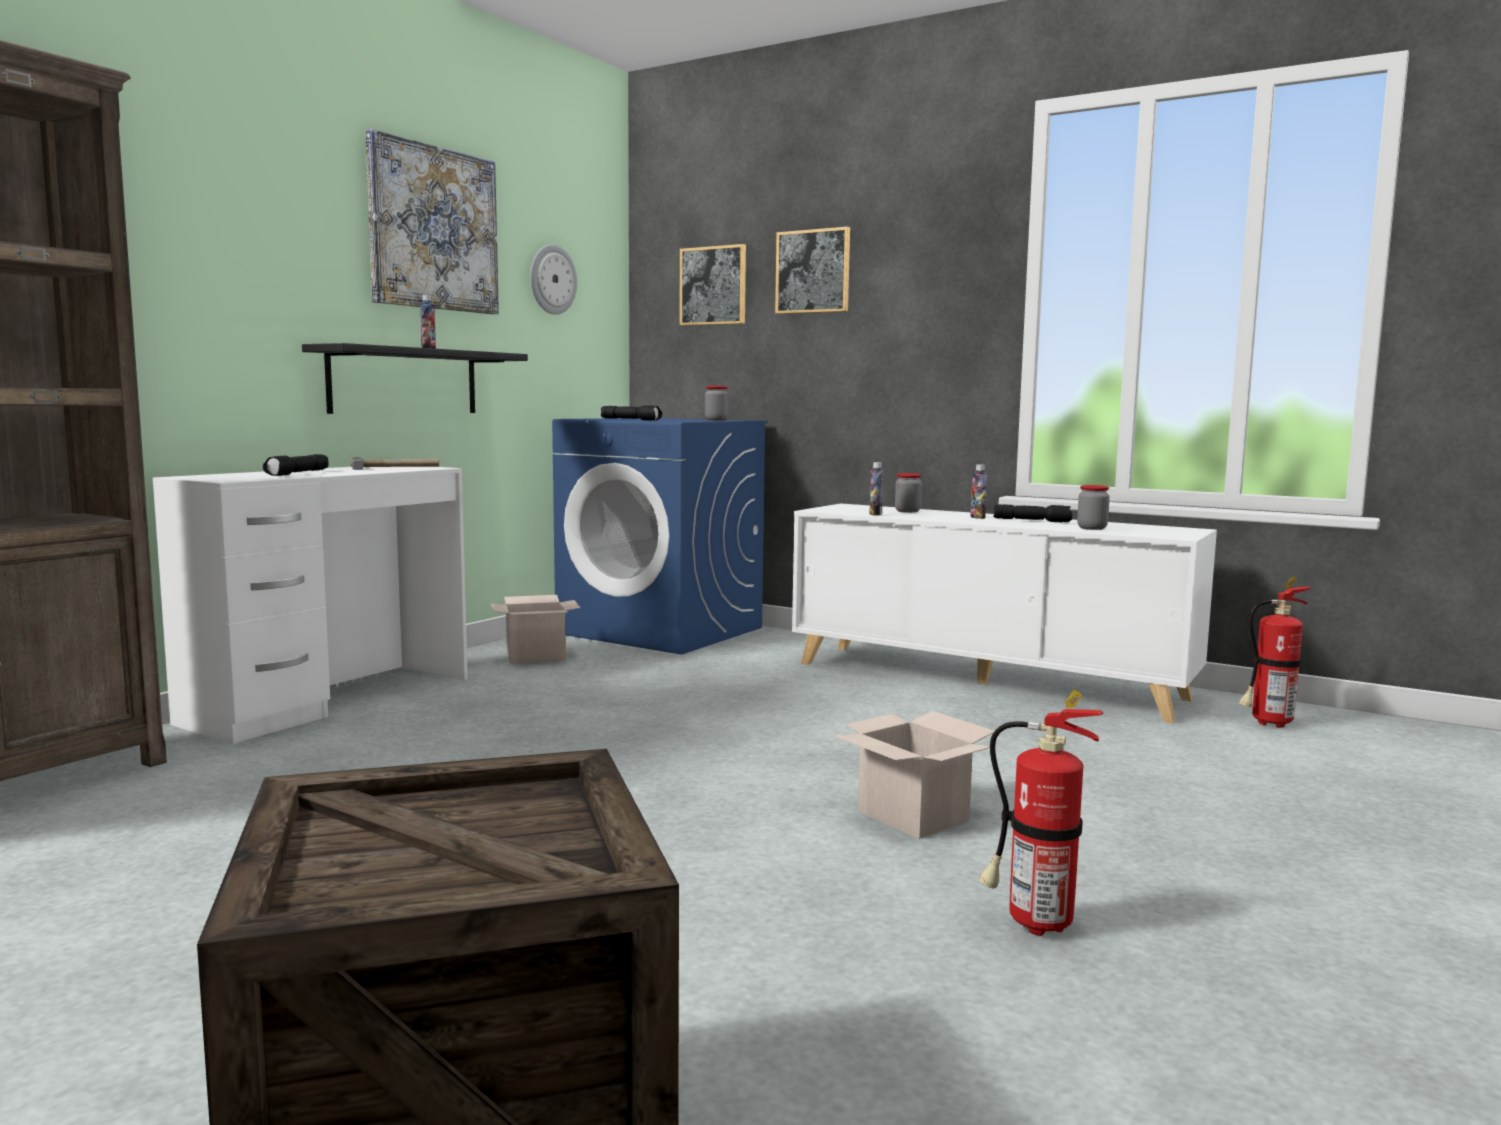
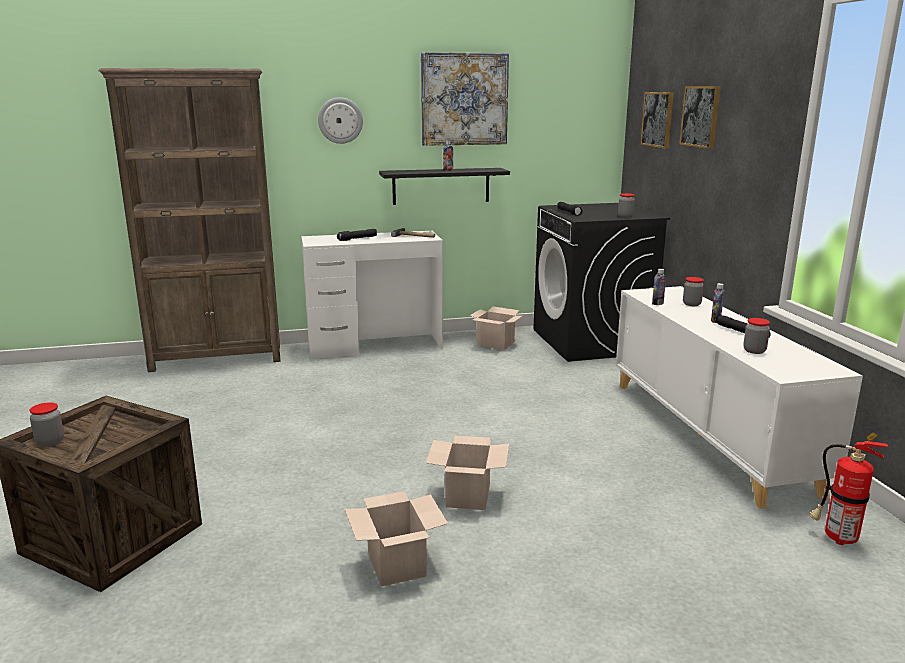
camera: 45 degrees right, 10 degrees up
(360, 890) = (50, 442): none -> jar
(552, 279) = (554, 117): wall clock -> wall clock (340, 120)
(662, 631) = (591, 342): blue washing machine -> black washing machine
(1032, 924) = (398, 565): fire extinguisher -> cardboard box

